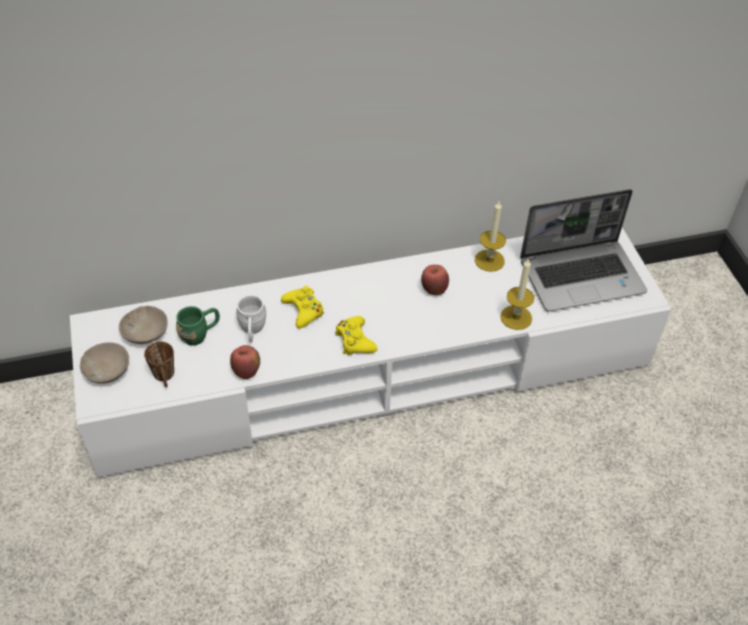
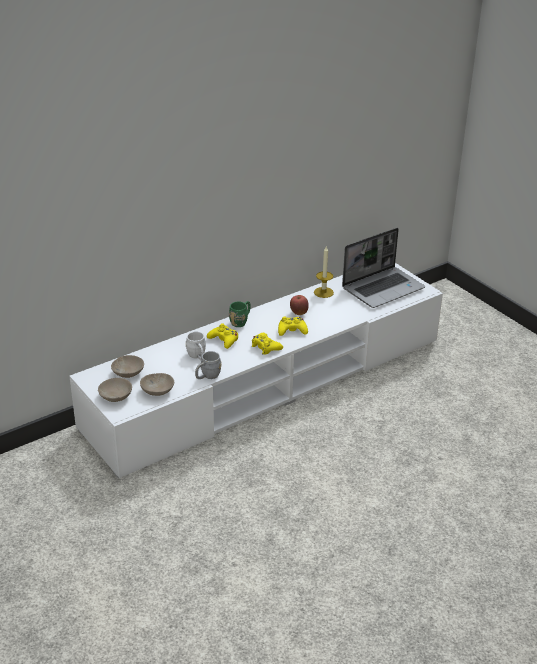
camera: 20 degrees left, 15 degrees down
(165, 378) = (157, 391): brown mug -> beige bowl
(200, 334) = (164, 365): green mug -> green mug (241, 321)
(246, 371) = (207, 376): apple -> grey mug
(408, 320) = (292, 330): none -> yellow game controller
(516, 317) = (356, 315): candle -> none

